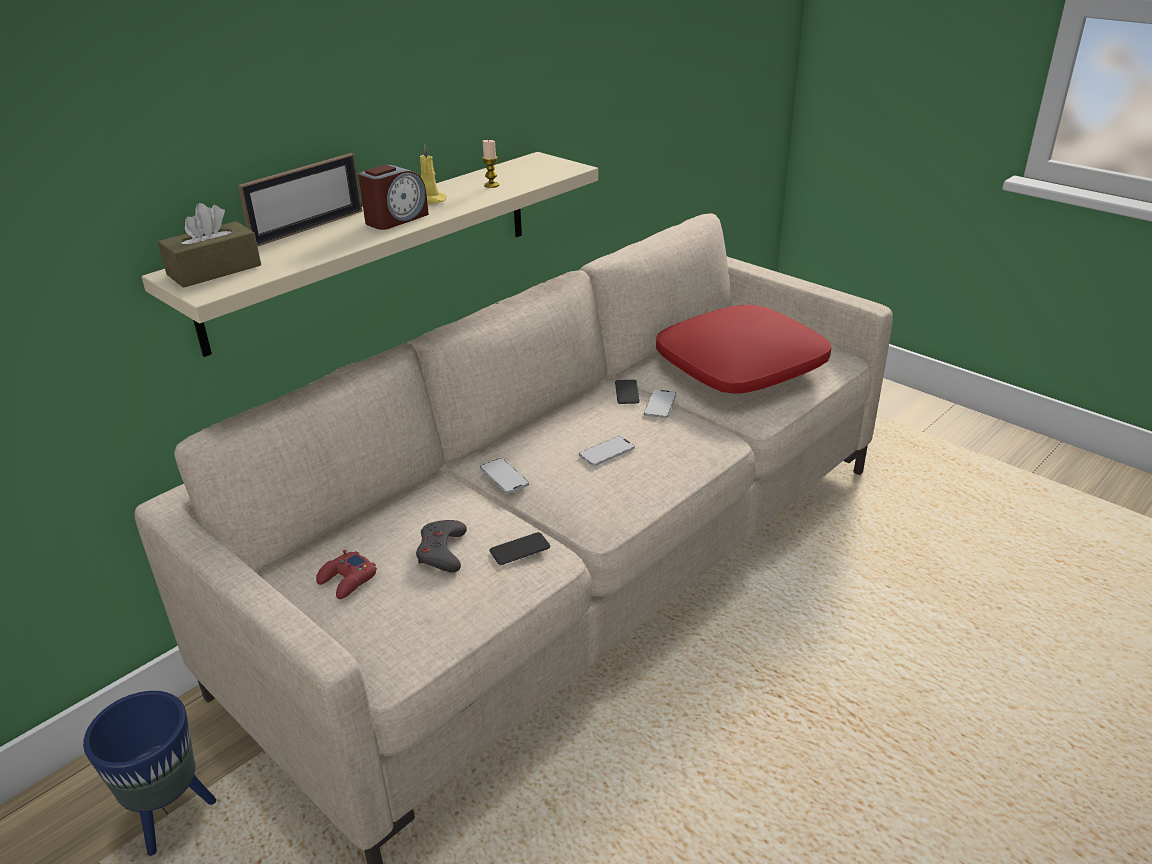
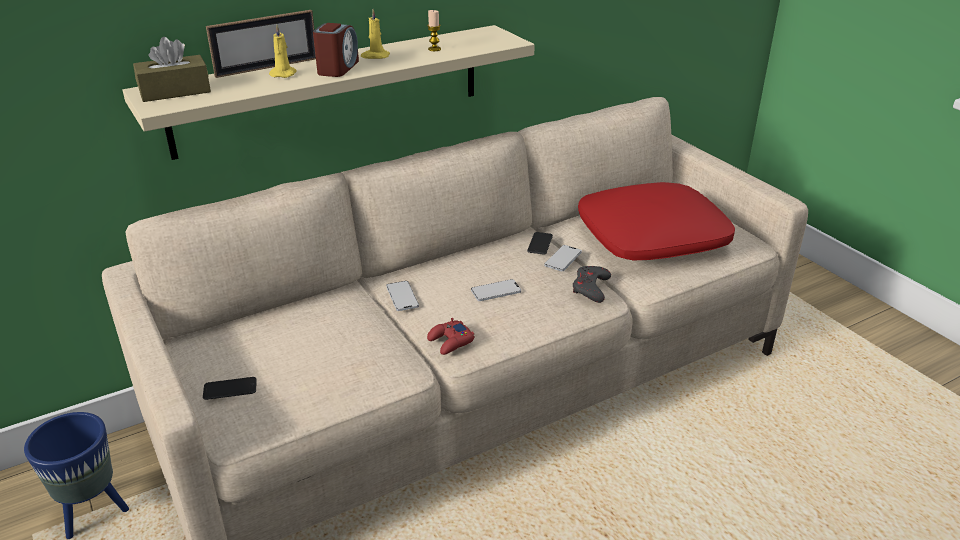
camera: 15 degrees right, 0 degrees up
(335, 233) = (284, 74): none -> yellow candle
(347, 580) = (239, 356): red game controller -> red game controller (450, 341)
(396, 219) = (338, 68): alarm clock -> alarm clock turned 45 degrees counterclockwise
(442, 551) = (322, 348): grey game controller -> grey game controller (590, 287)
(520, 549) = (384, 358): phone -> phone (230, 389)

